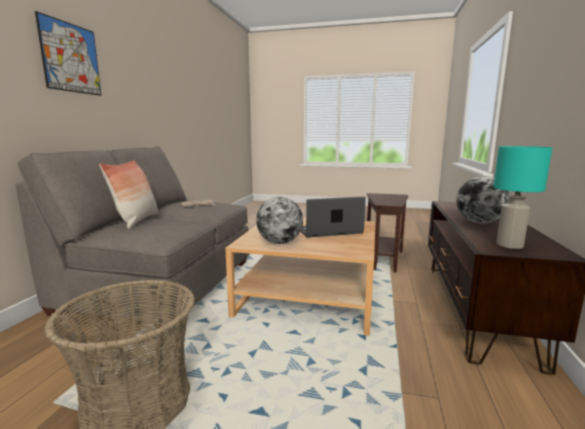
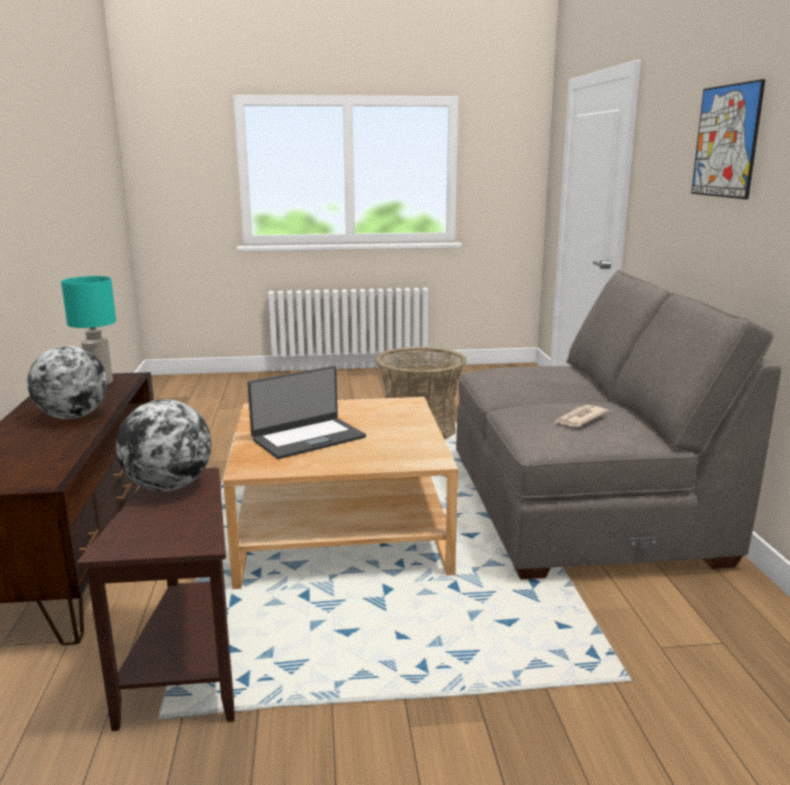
camera: 160 degrees right, 5 degrees up
(136, 220) = (576, 382): pillow -> none
(279, 242) = (366, 409): globe -> globe (169, 486)

